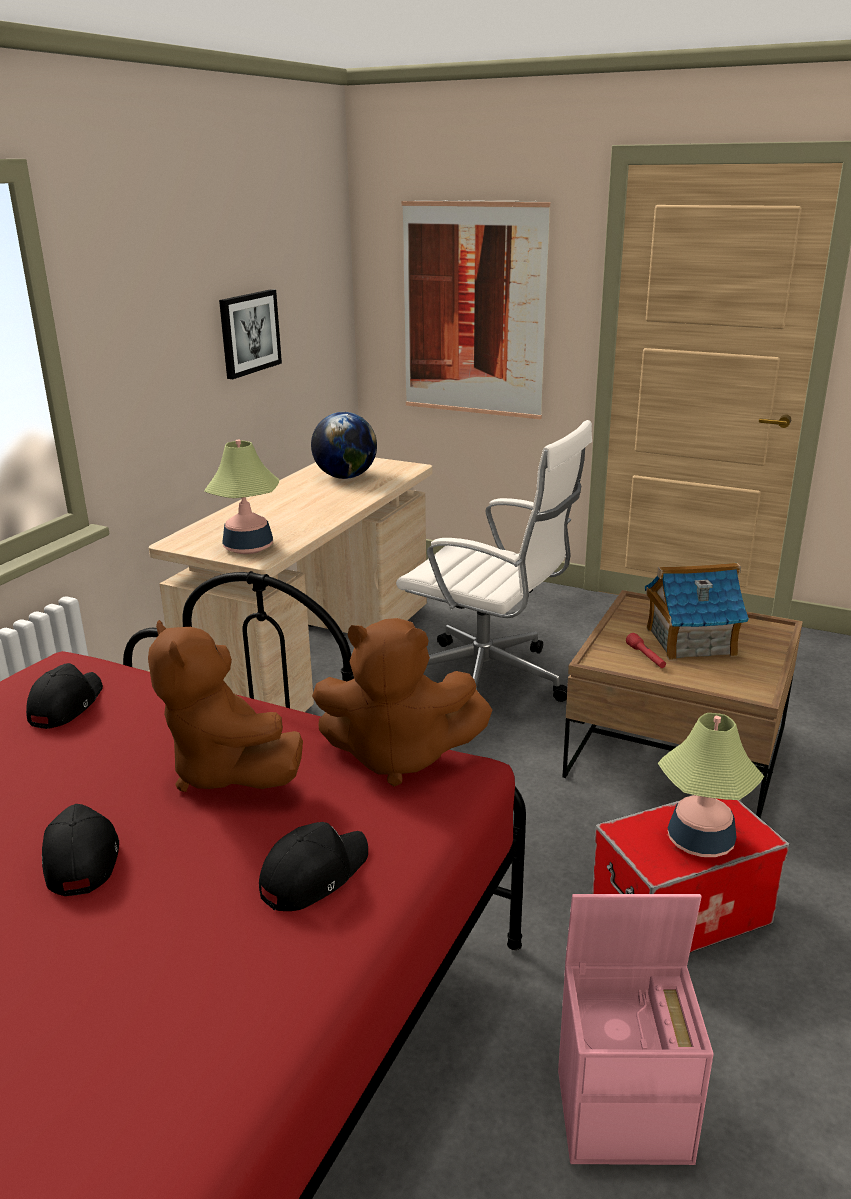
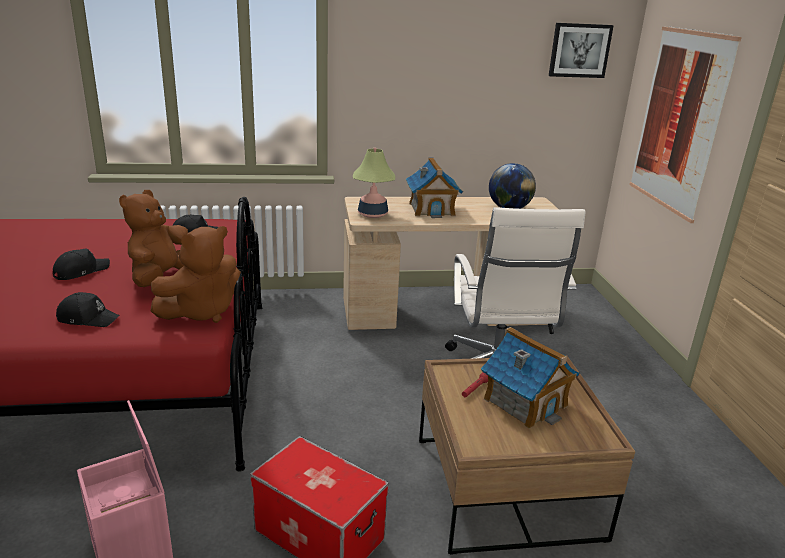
camera: 55 degrees right, 0 degrees up
(249, 333) = (493, 99): picture -> picture (579, 50)
(284, 512) = (432, 209): none -> toy house
(398, 756) = (202, 312): brown plush toy -> brown plush toy turned 105 degrees counterclockwise
(700, 841) = (313, 483): table lamp -> none

